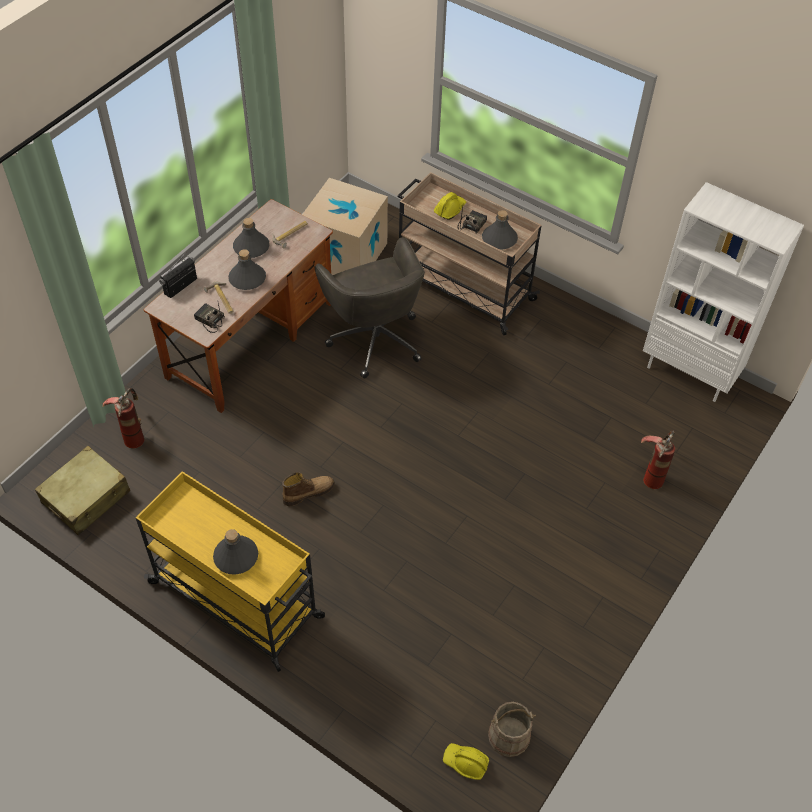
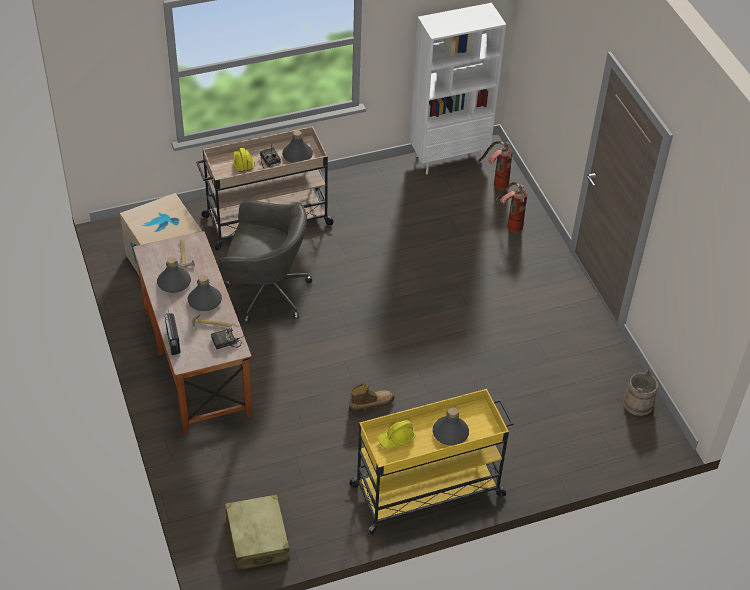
camera: 55 degrees left, 5 degrees down
(133, 434) = (221, 480): fire extinguisher -> fire extinguisher (495, 182)
(308, 492) = (371, 404): boot -> boot turned 60 degrees clockwise
(465, 762) = (640, 434): yellow hard hat -> yellow hard hat (396, 439)

